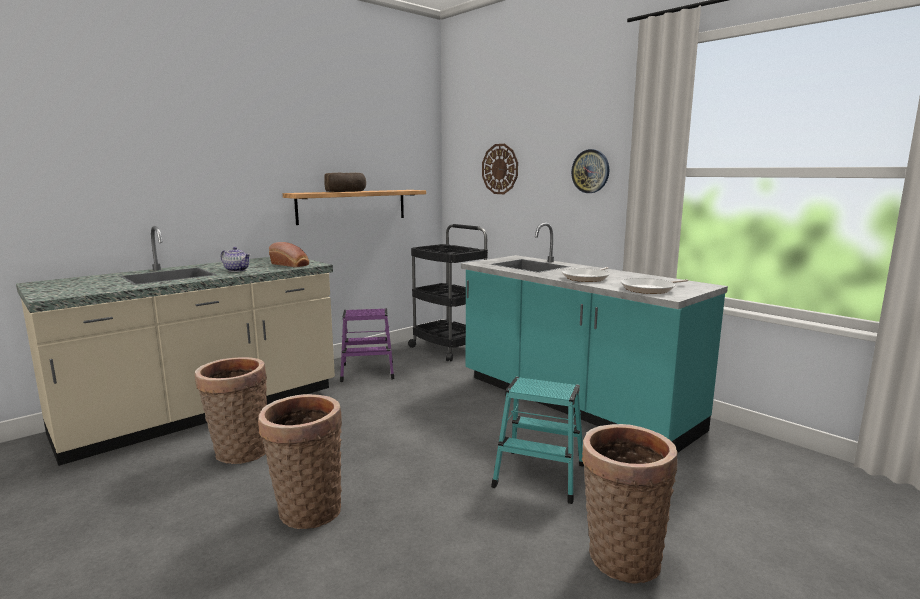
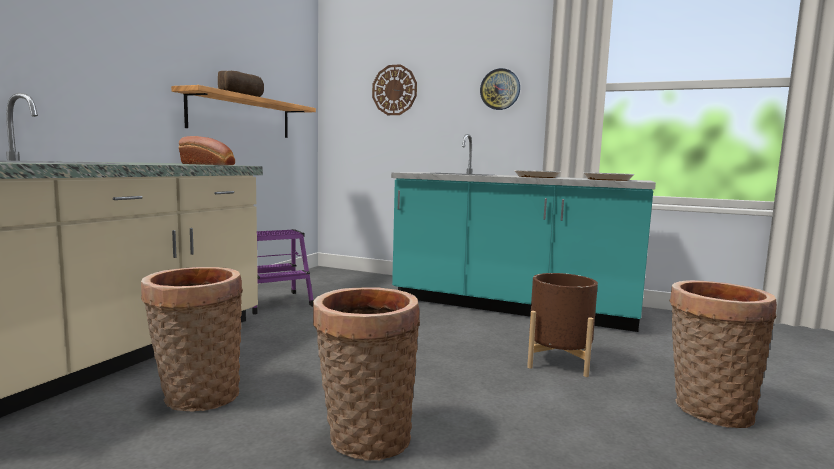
camera: 25 degrees left, 5 degrees down
(237, 270) = (148, 163): teapot -> none
(448, 348) = (341, 277): black cart -> none
(539, 474) = (558, 361): turquoise step ladder -> brown planter

